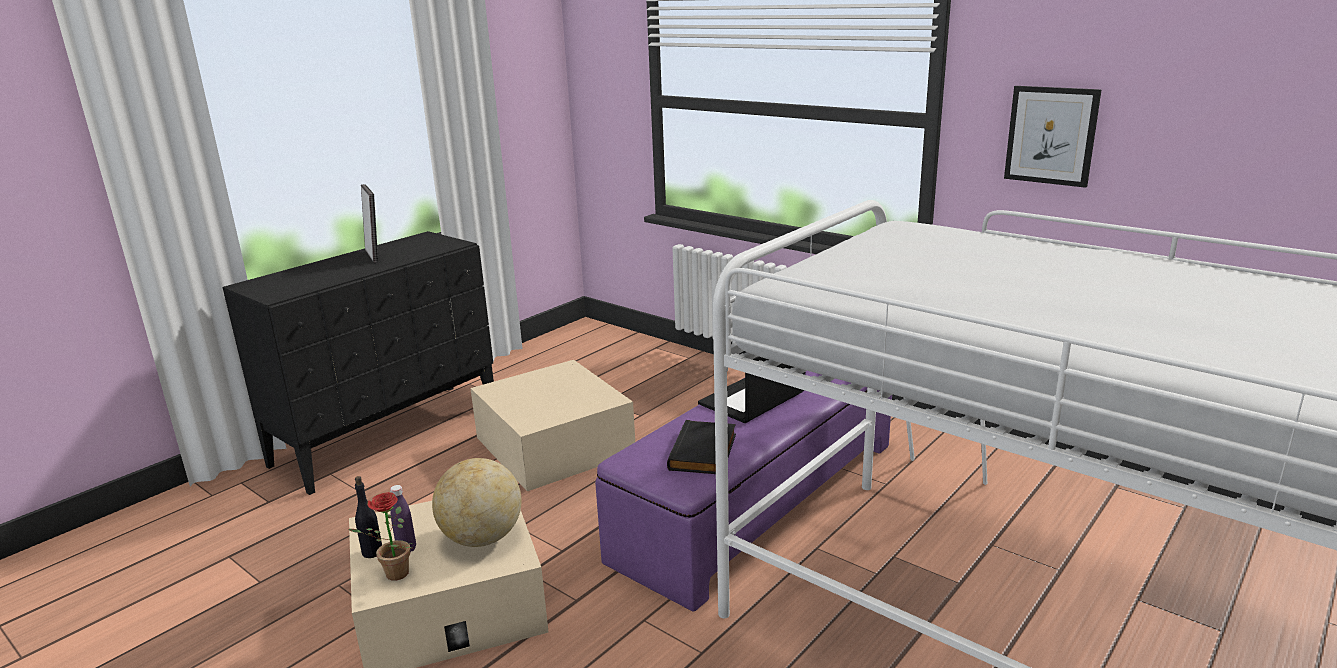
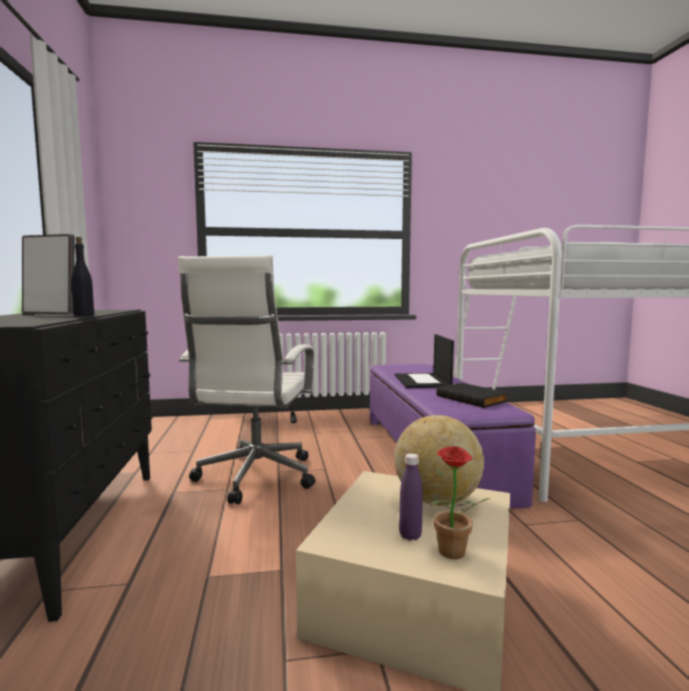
camera: 50 degrees left, 15 degrees down
(372, 552) = (390, 554): black bottle -> black bottle (83, 315)
(554, 445) = (254, 479): beige storage box -> white office chair
(1051, 135) = (465, 238): picture -> none

